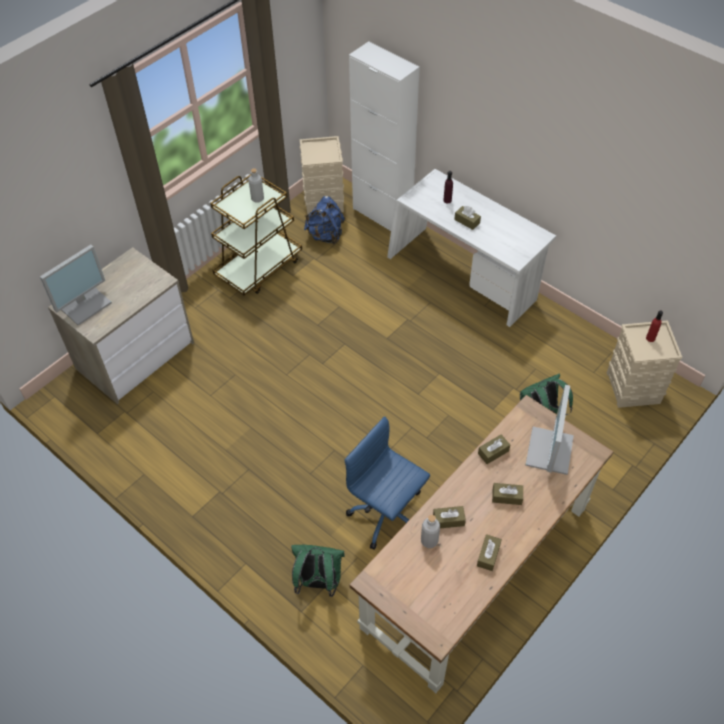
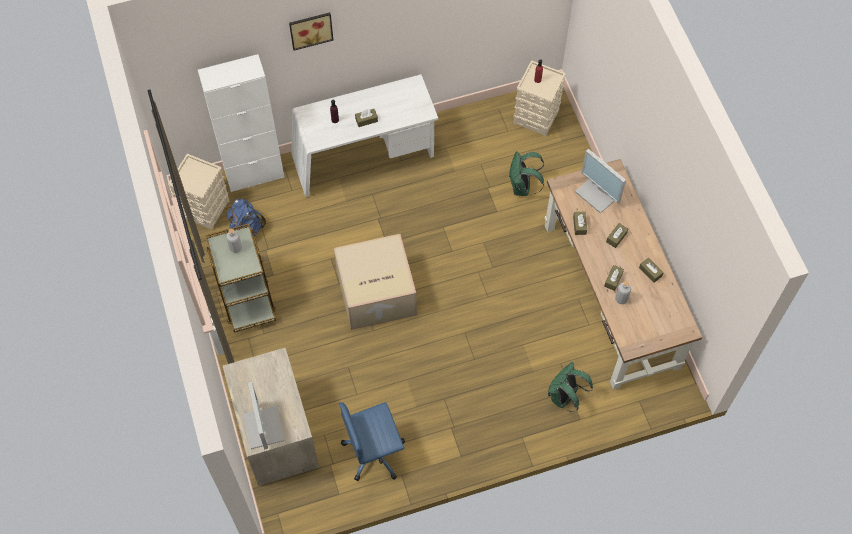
camera: 60 degrees left, 10 degrees up
(326, 357) = (375, 294): none -> cardboard box
(387, 514) = (539, 327): blue office chair -> blue office chair (374, 452)
(472, 76) = (310, 29): none -> picture

